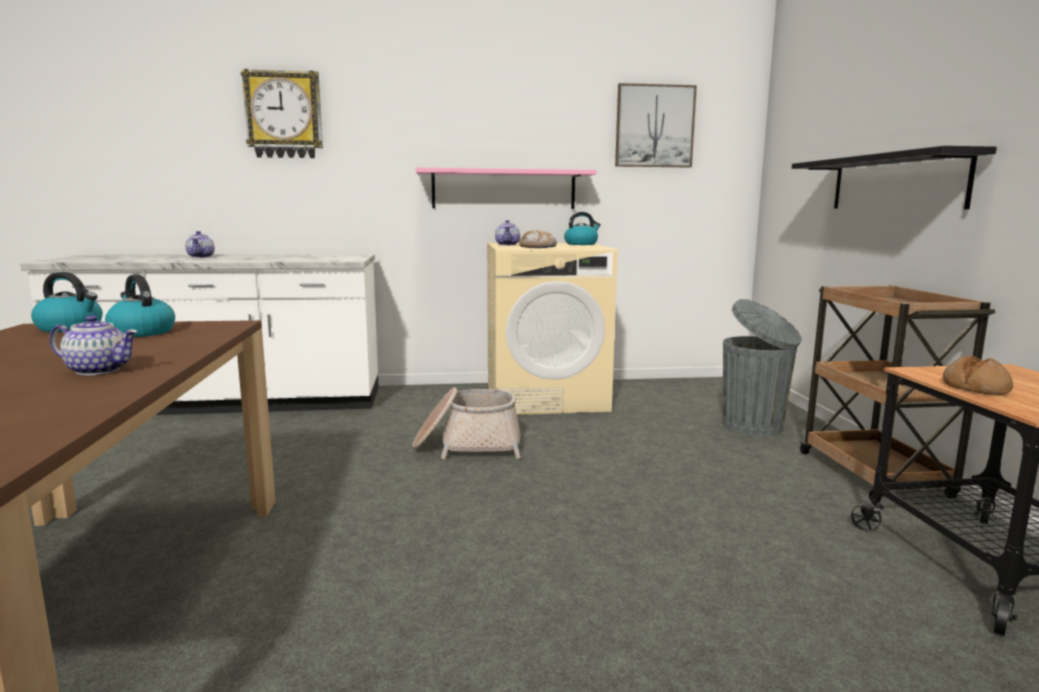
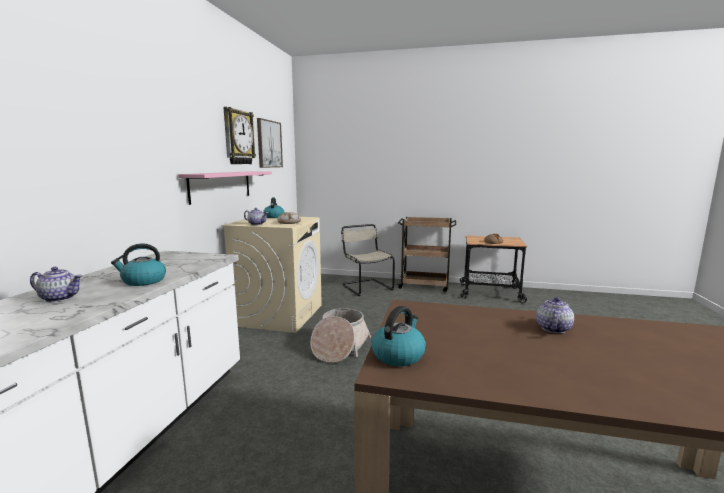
camera: 70 degrees left, 0 degrees up
(141, 332) = (429, 328): kettle -> kettle (143, 281)
(284, 115) = (72, 120): wall clock -> wall clock (238, 137)
(754, 426) = (366, 287): grey trash can -> beige chair
(895, 183) = (398, 178): black shelf -> none

